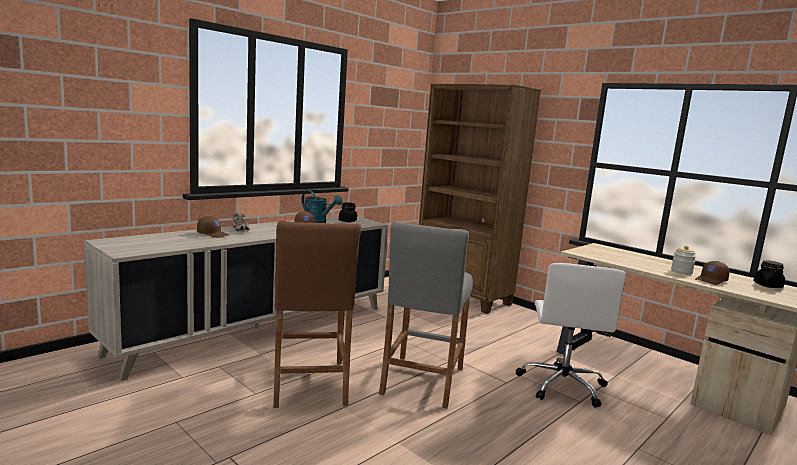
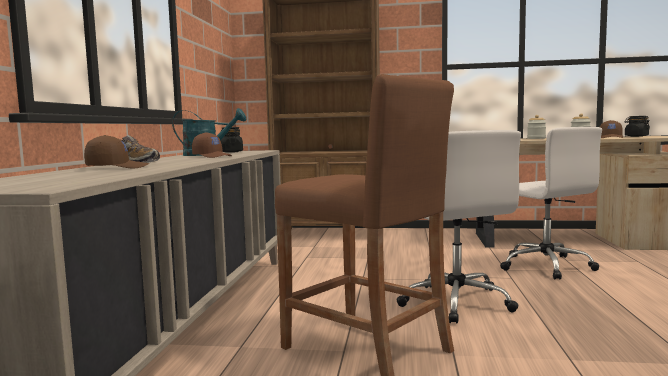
camera: 35 degrees left, 5 degrees down
(422, 380) = (455, 301): grey stool -> white office chair
(643, 260) = (536, 138): none -> jar

